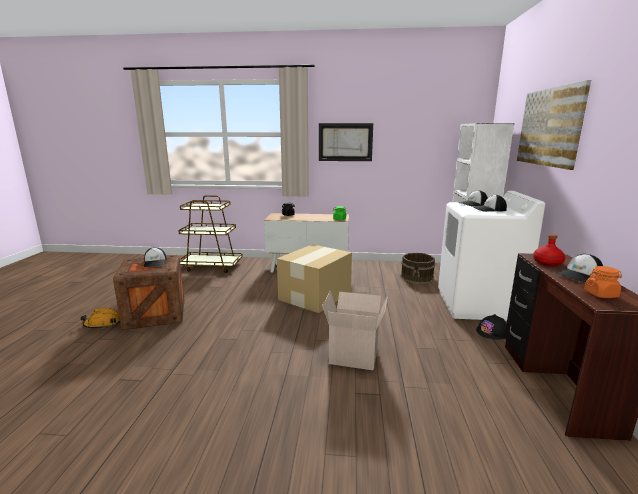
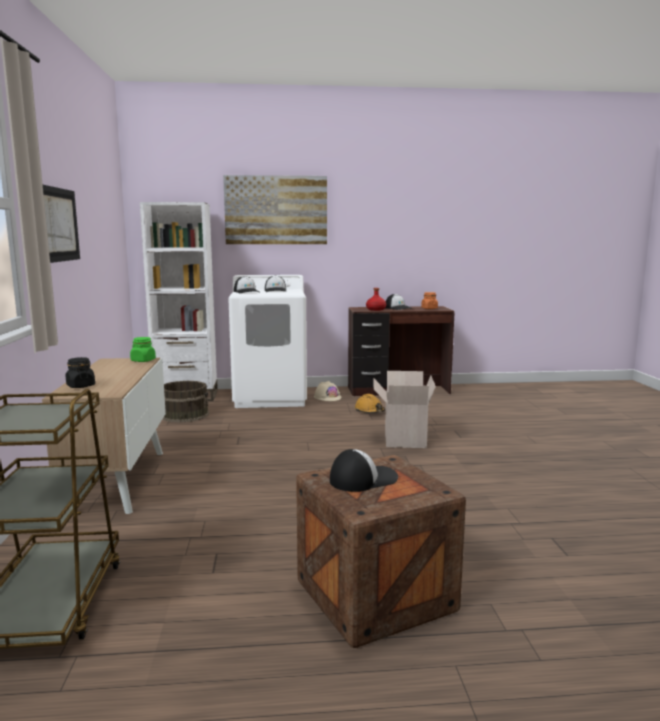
camera: 100 degrees left, 5 degrees down
(103, 324) = (452, 657): orange hard hat -> orange hard hat (369, 411)
(316, 295) = (254, 465): cardboard box -> none
(492, 332) = (327, 397): black hard hat -> beige hard hat

